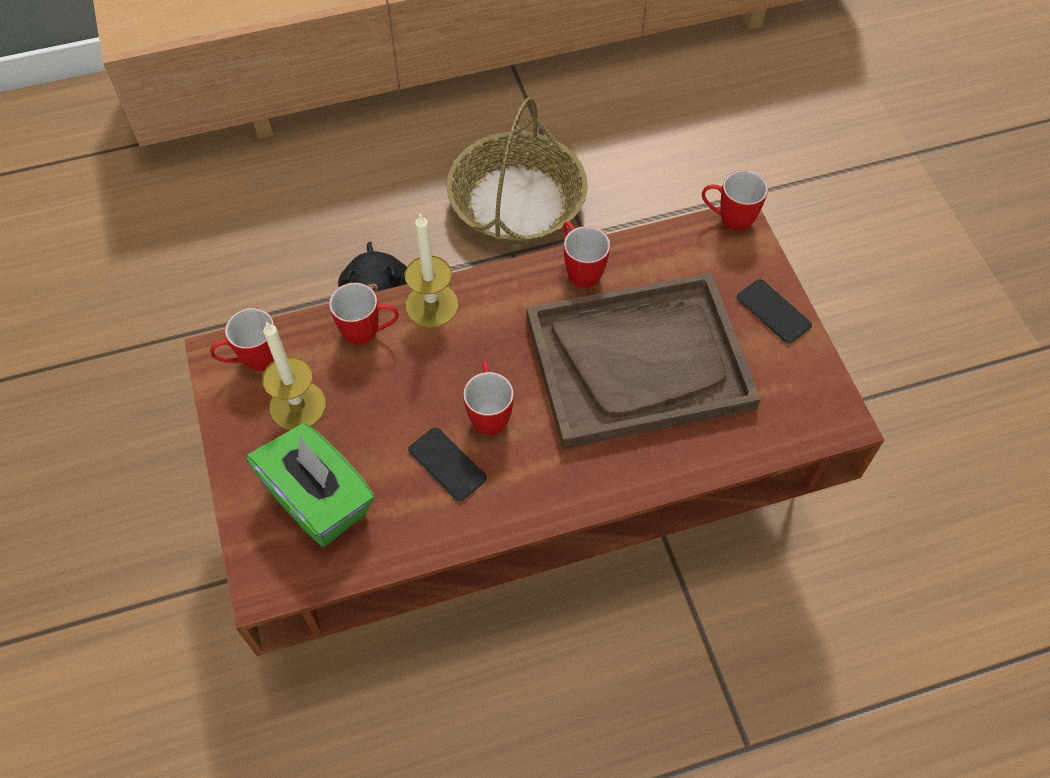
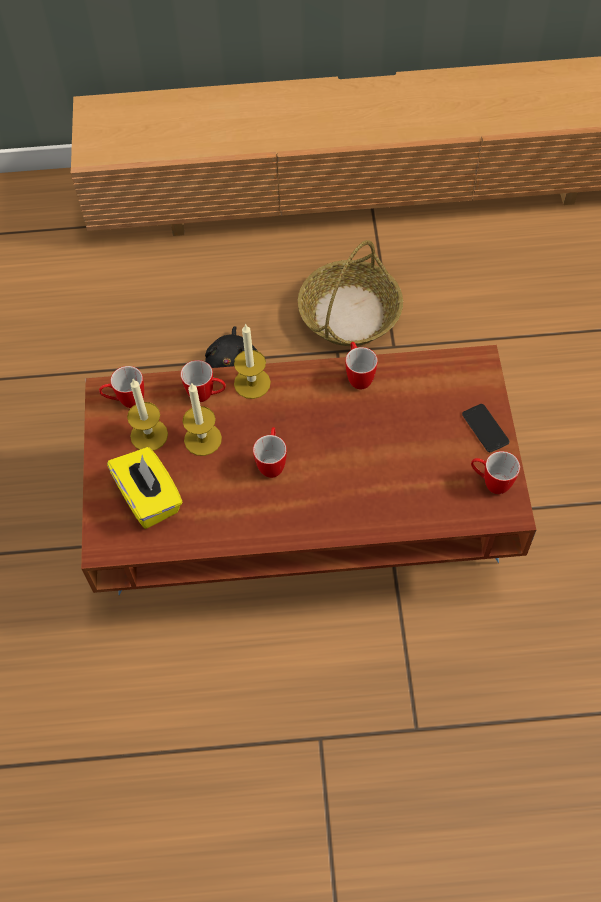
camera: 15 degrees right, 0 degrees up
(319, 499) = (149, 498): green tissue box -> yellow tissue box
(379, 397) = (202, 439): none -> candle
(447, 464) = (236, 491): phone -> none
(639, 362) = (382, 446): brown tray -> none
(727, 219) = (472, 357): mug -> mug (490, 482)

